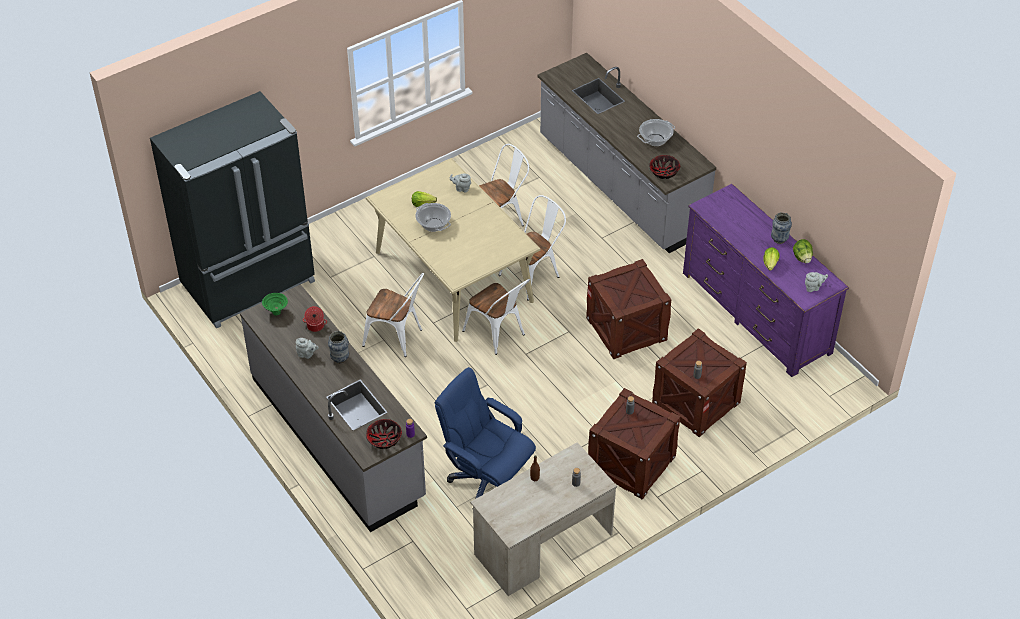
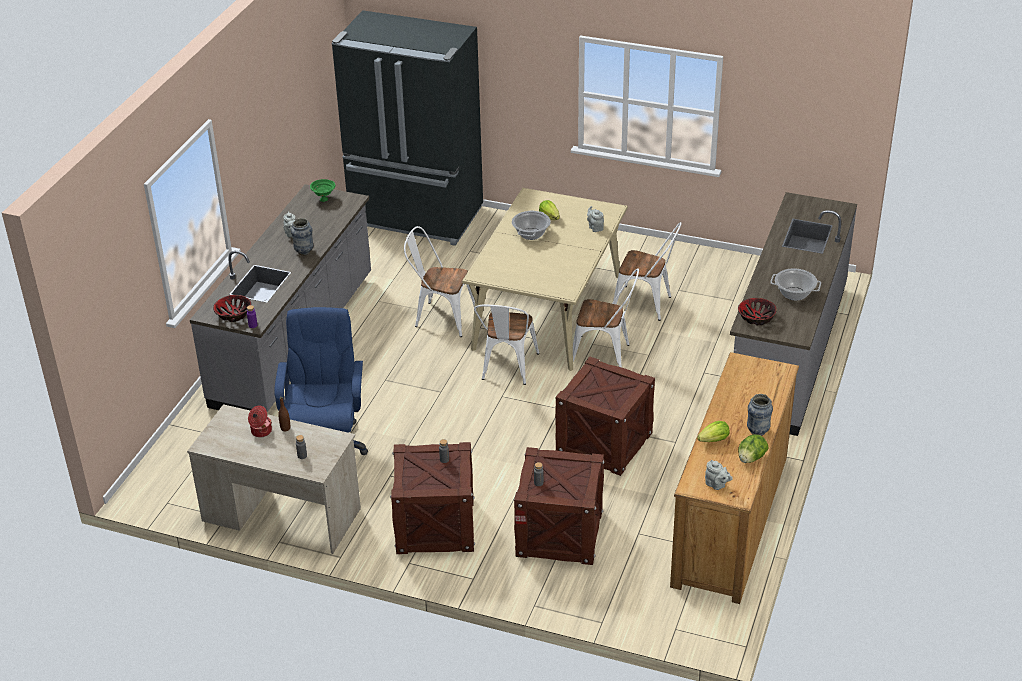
camera: 55 degrees right, 10 degrees down
(315, 326) = (328, 224): cooking pot -> cooking pot (260, 431)
(397, 338) = (440, 317): white chair -> white chair turned 120 degrees clockwise
(756, 312) = (730, 520): purple dresser -> brown dresser

